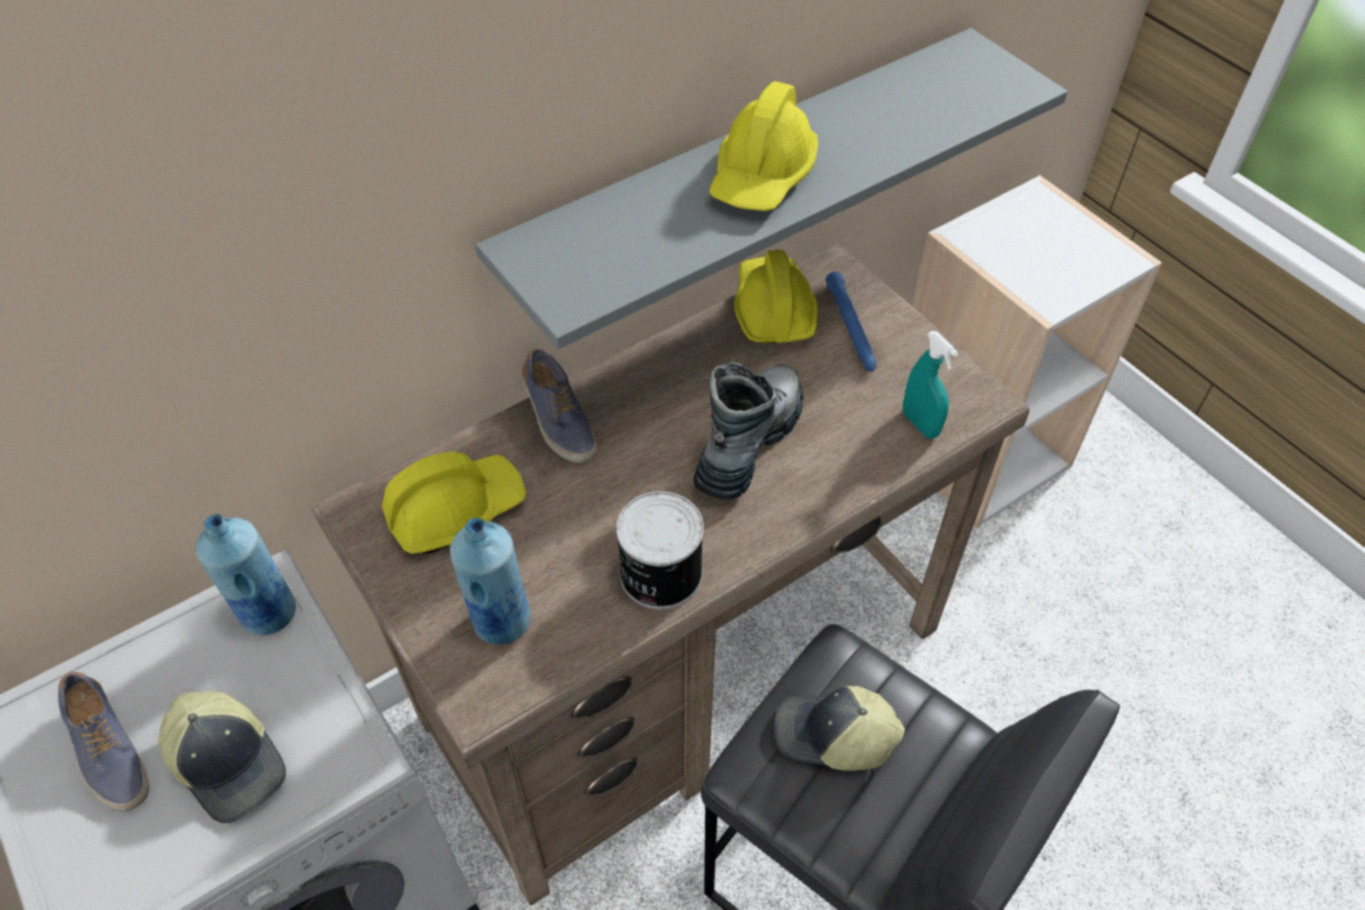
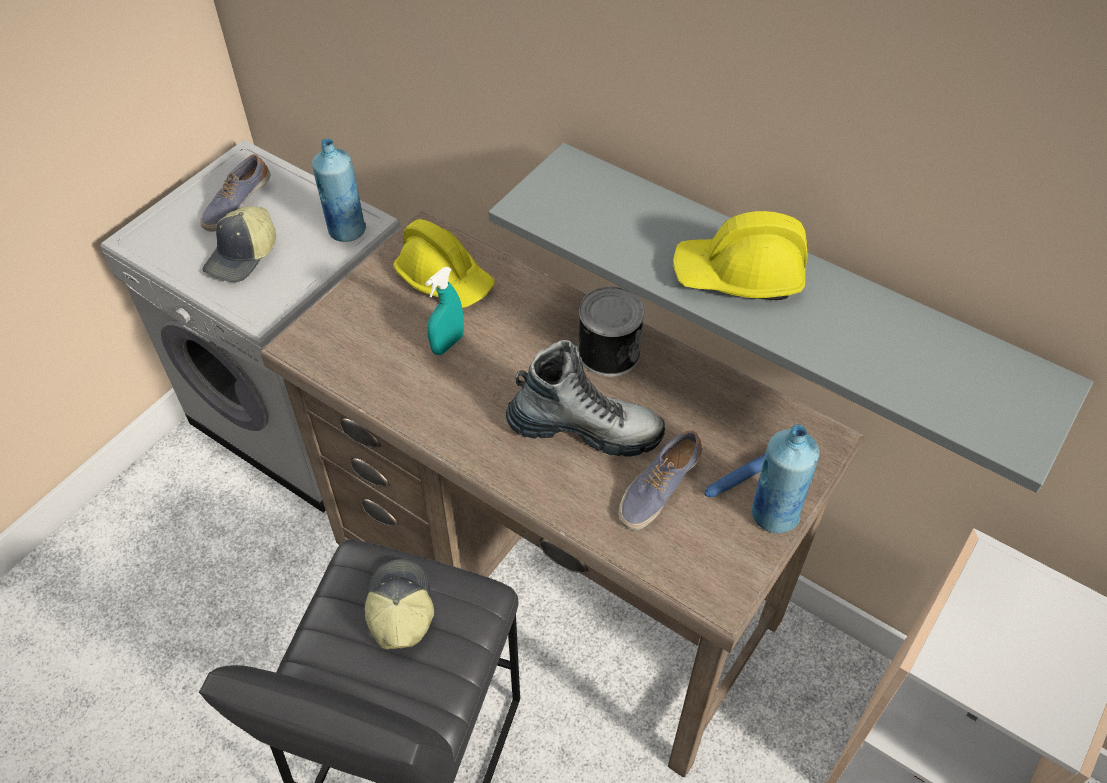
camera: 70 degrees right, 0 degrees up
(501, 621) = (363, 335): blue bottle -> blue bottle (774, 514)
(557, 420) = (551, 306): shoe -> shoe (658, 489)
(659, 574) = (433, 409): can -> can (607, 351)
(773, 309) = (745, 407): yellow hard hat -> none
(920, 424) = (665, 550): turquoise spray bottle -> turquoise spray bottle (447, 344)

